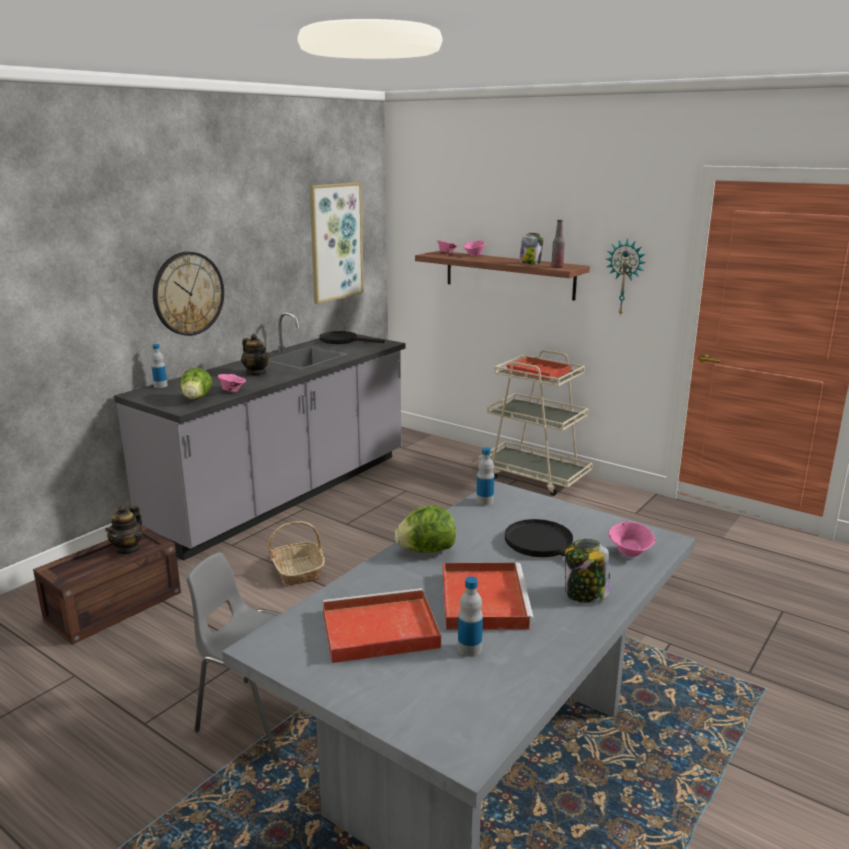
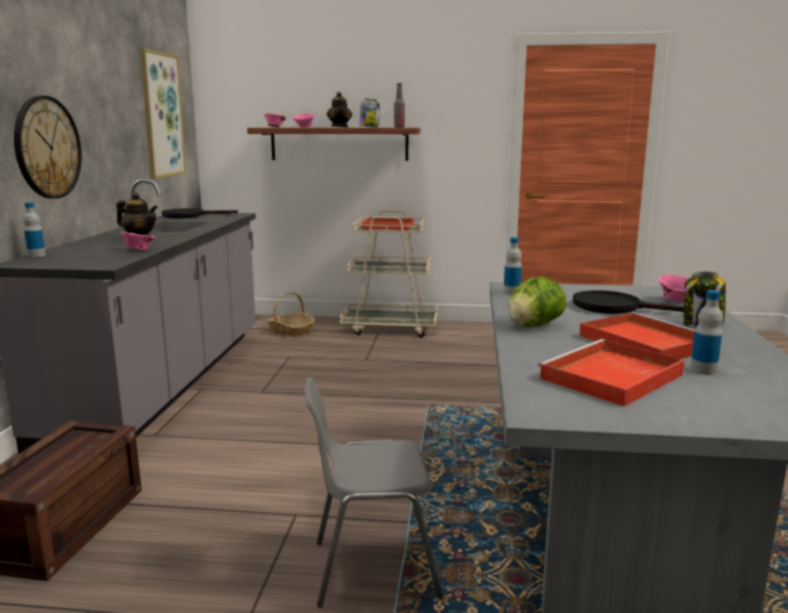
camera: 30 degrees left, 5 degrees down
(128, 549) = (75, 445): teapot -> teapot (339, 127)
(196, 399) = (107, 259): lettuce -> none
(298, 570) = (257, 438): basket -> basket (291, 331)
(625, 277) = (454, 135): wall clock -> none

